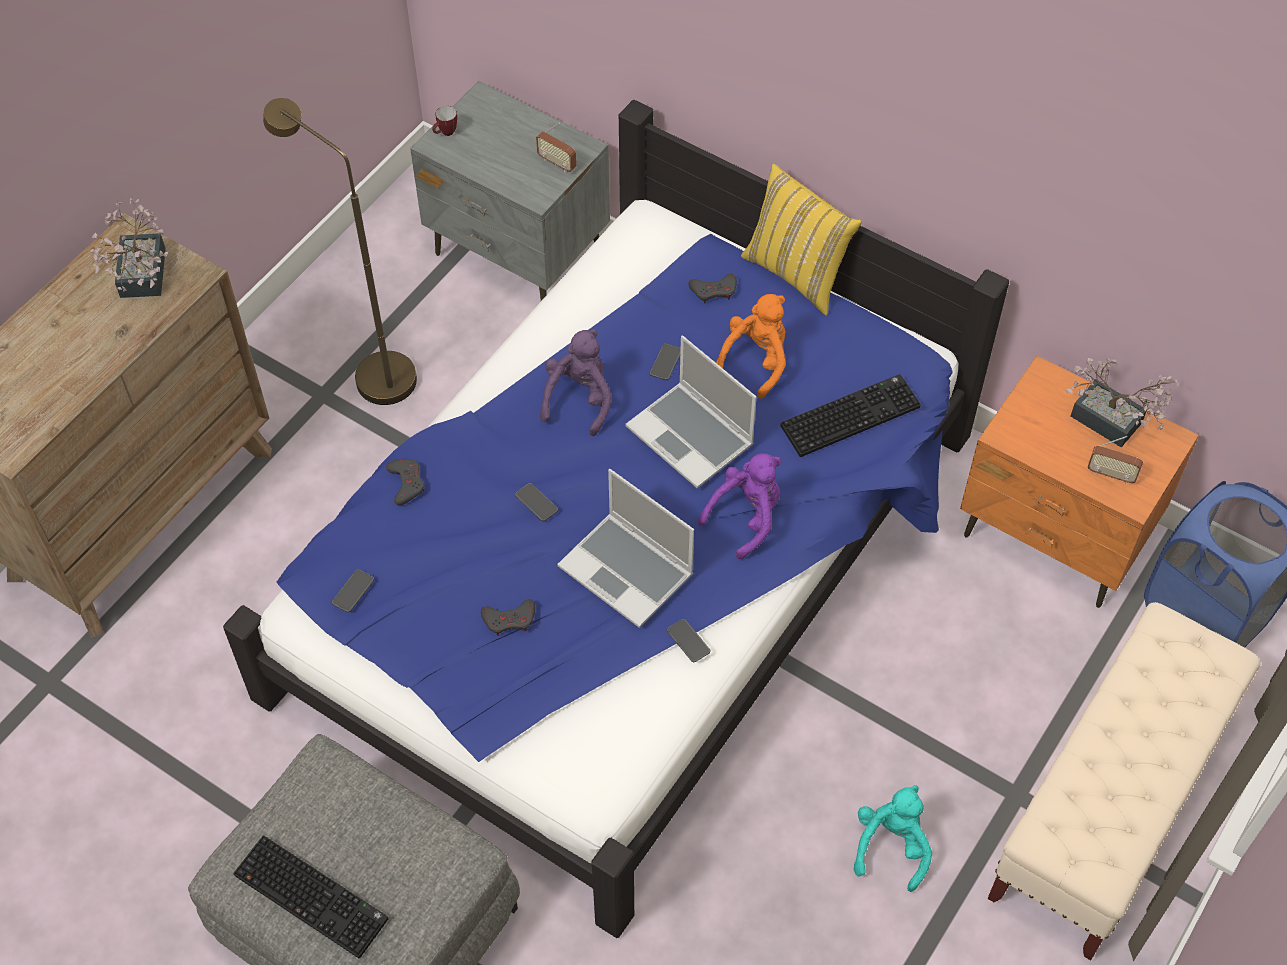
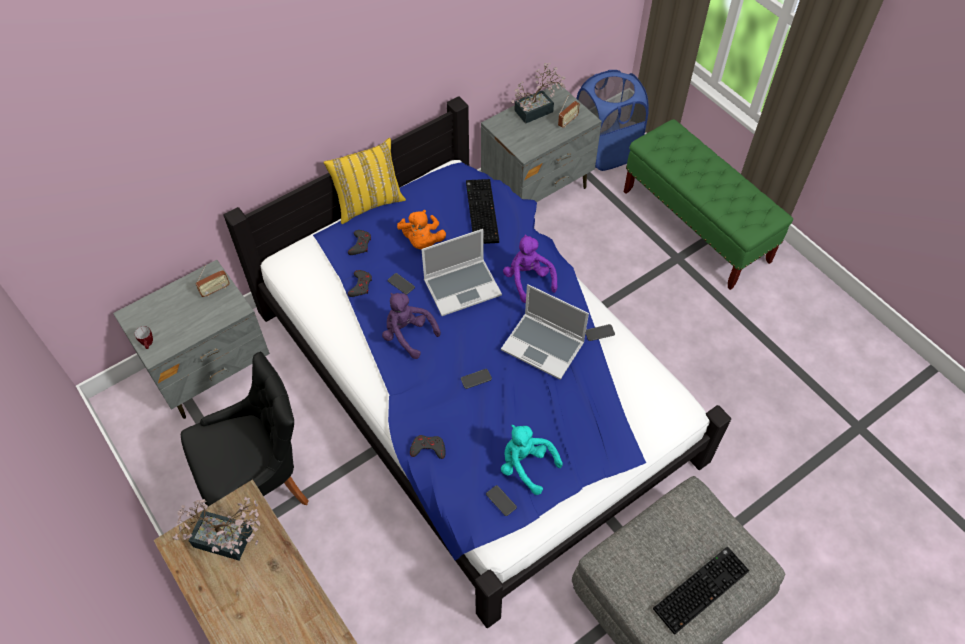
camera: 70 degrees left, 0 degrees up
(372, 373) = (261, 484): brown floor lamp -> black chair
(509, 619) = (555, 417): grey game controller -> grey game controller (360, 285)
(628, 571) = (544, 346): laptop -> laptop turned 60 degrees clockwise
(756, 361) = (422, 241): orange plush toy -> orange plush toy turned 150 degrees counterclockwise
(891, 846) = (690, 319): turquoise plush toy -> turquoise plush toy (526, 465)
(1055, 535) = (537, 188): orange nightstand -> grey nightstand
(1107, 809) = (695, 226): beige bench -> green bench

